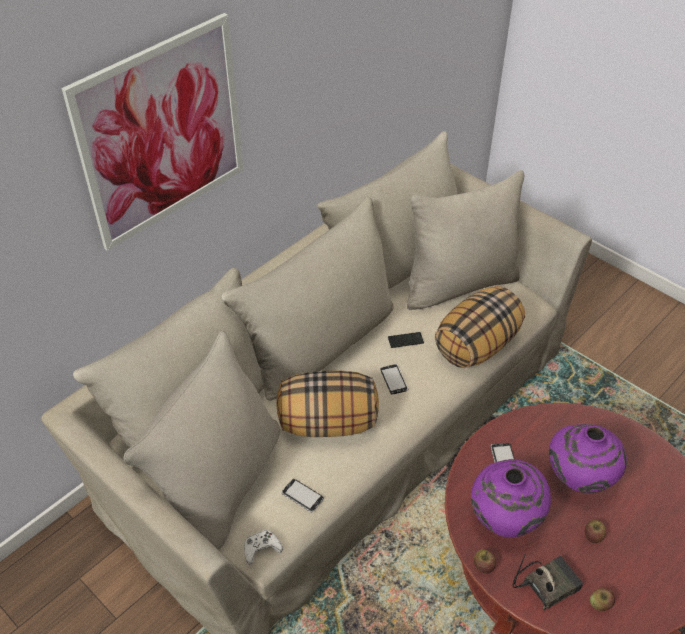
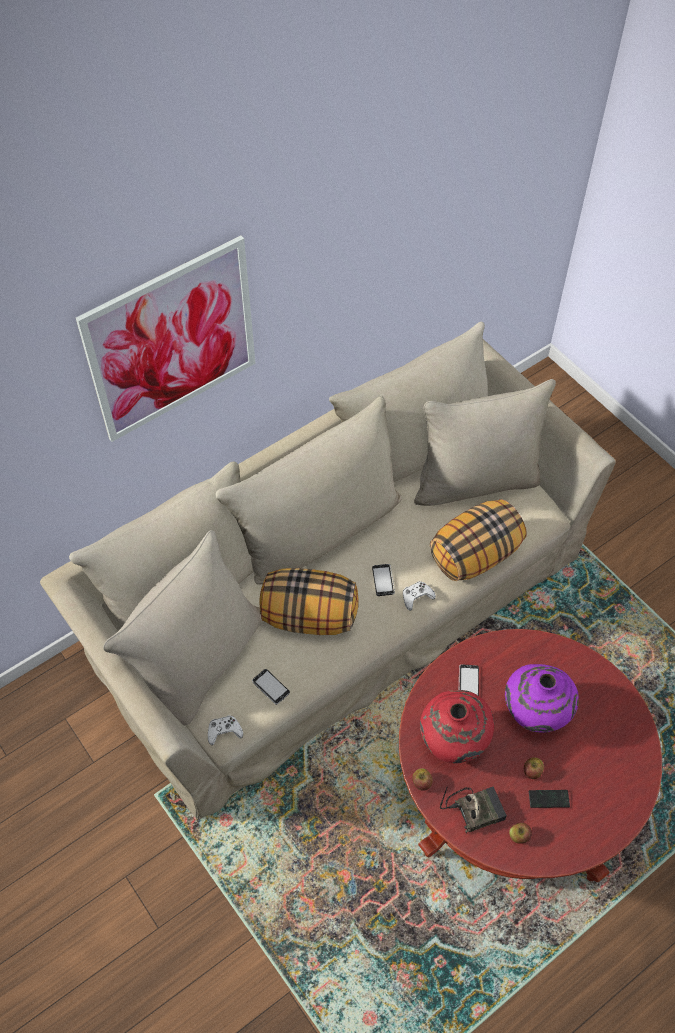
camera: 10 degrees right, 10 degrees up
(405, 340) = (404, 539): phone -> phone (548, 799)
(430, 390) = (417, 597): none -> white game controller
(504, 521) = (453, 742): purple vase -> red vase

